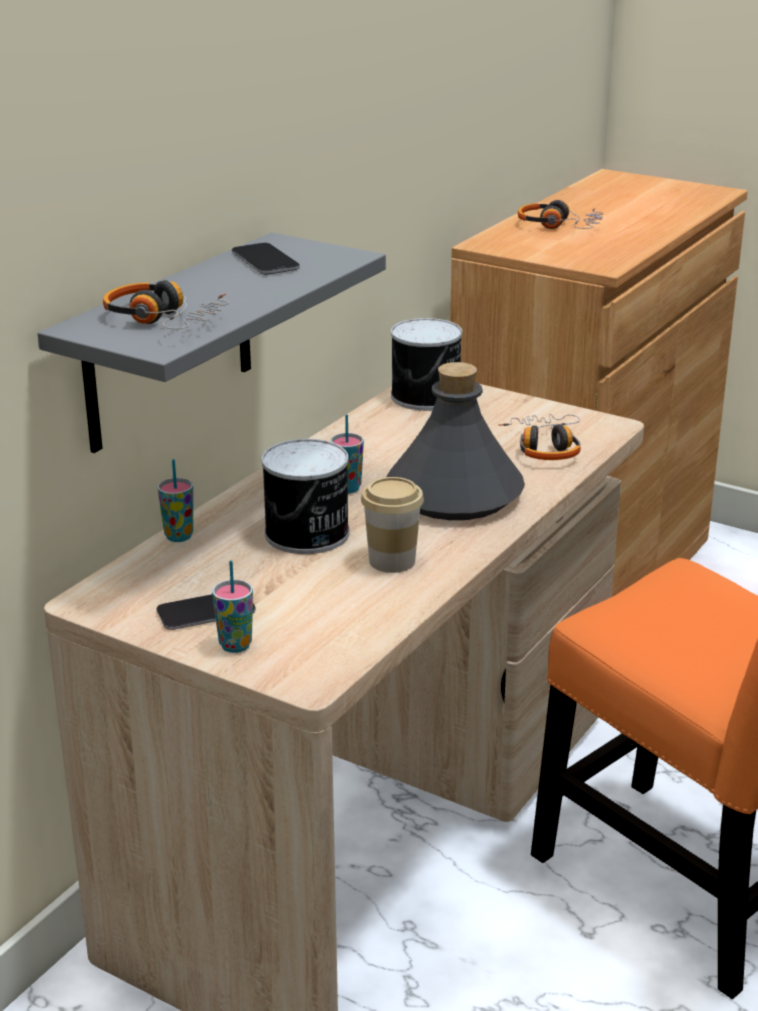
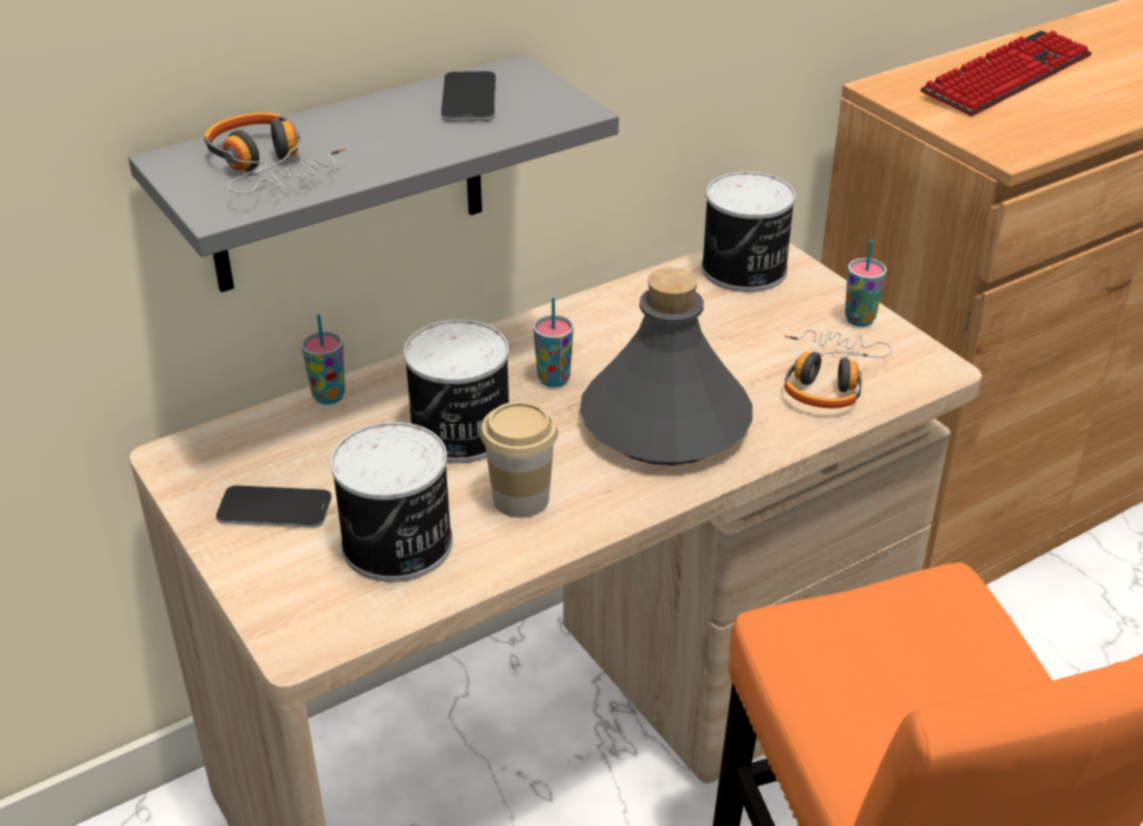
camera: 25 degrees right, 10 degrees up
(235, 645) = (266, 566): cup -> cup (859, 319)
(327, 608) = (399, 545): none -> can
(559, 226) = (1007, 76): headphones -> keyboard

